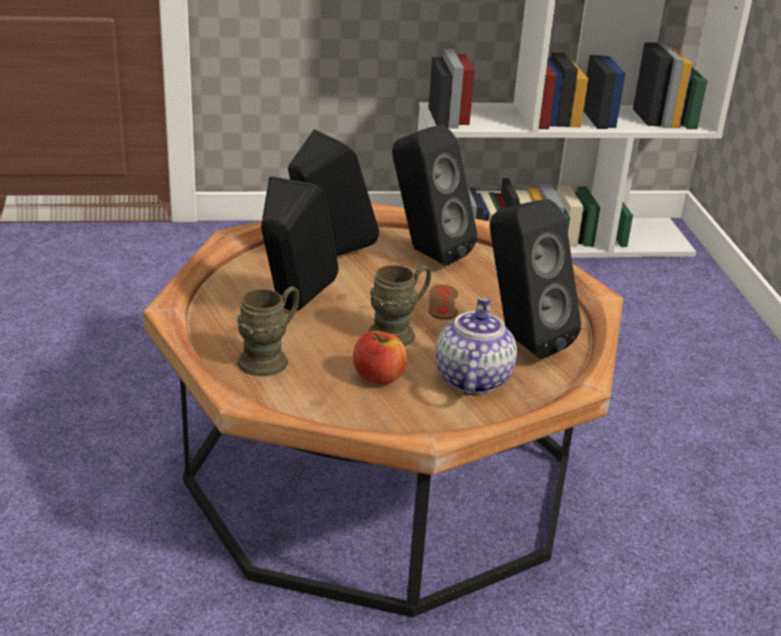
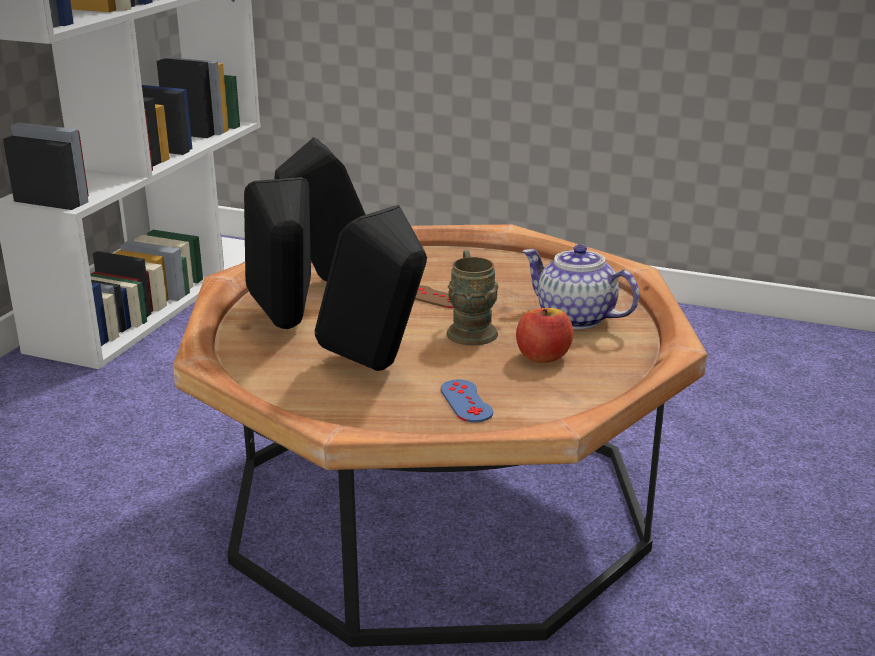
camera: 60 degrees left, 5 degrees down
(270, 358) = (466, 401): brown mug -> blue game controller
(520, 340) = (529, 284): black speaker -> none

